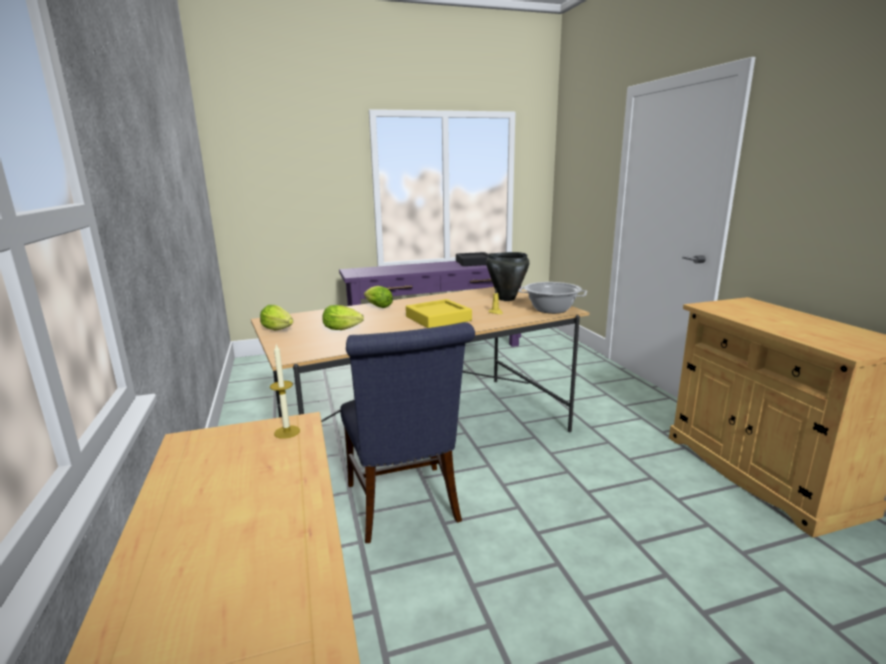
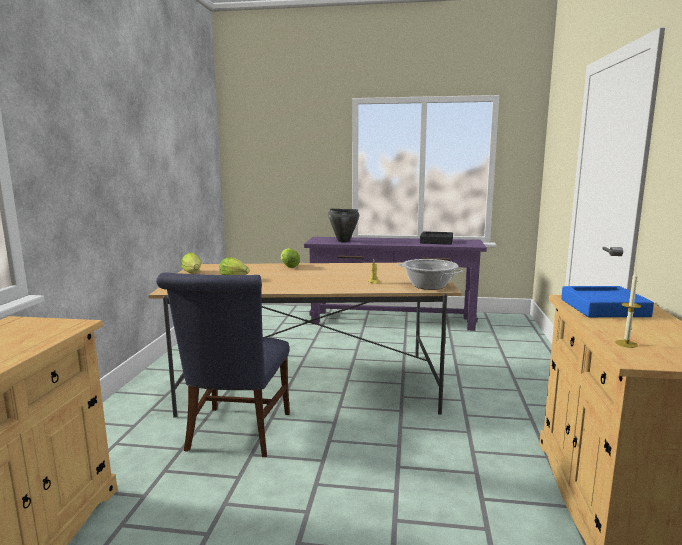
camera: 25 degrees right, 5 degrees down
(287, 432) = (63, 327): candle -> candle (626, 344)
(438, 319) = (317, 280): yellow tray -> none
(506, 298) = (405, 273): black cooking pot -> black cooking pot (343, 241)
(743, 310) = (603, 308): none -> blue tray

